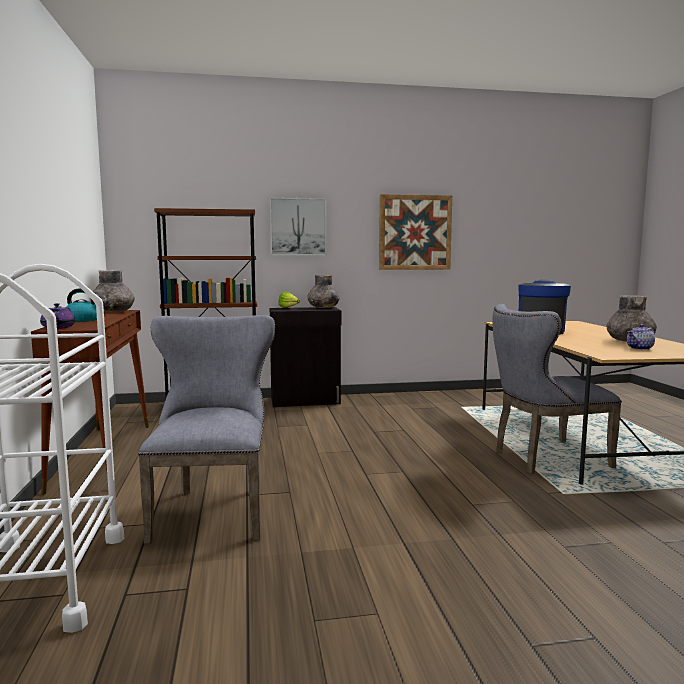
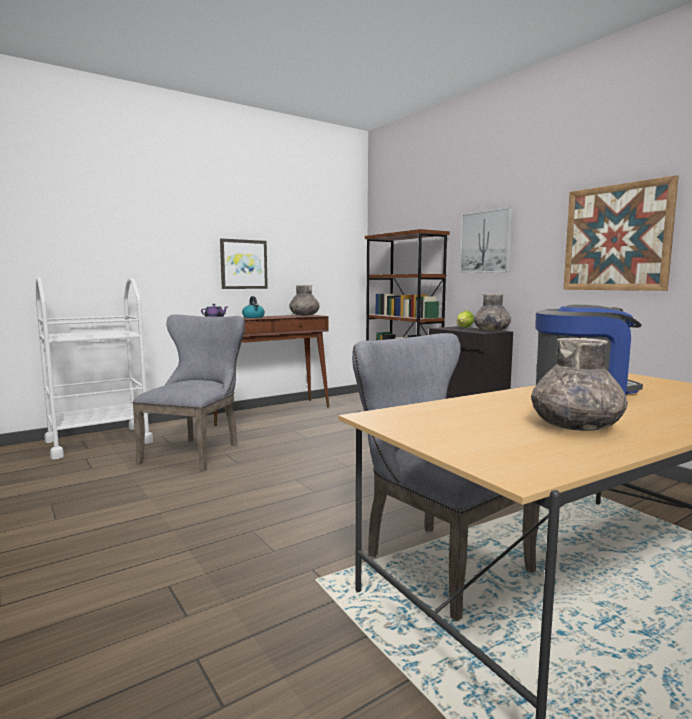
camera: 65 degrees right, 0 degrees up
(47, 239) = (243, 264): none -> picture
(213, 509) = (196, 451): grey chair -> grey chair turned 45 degrees counterclockwise
(640, 348) = (488, 431): teapot -> none

